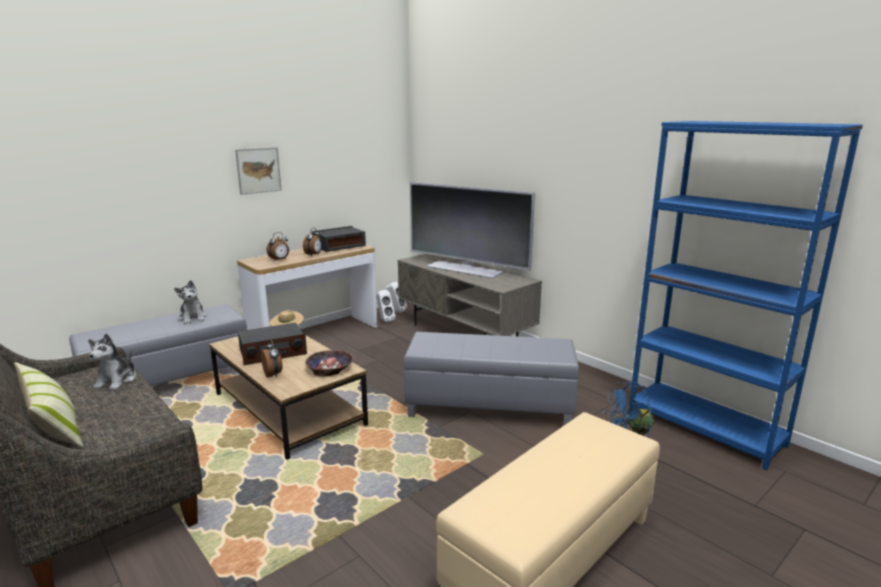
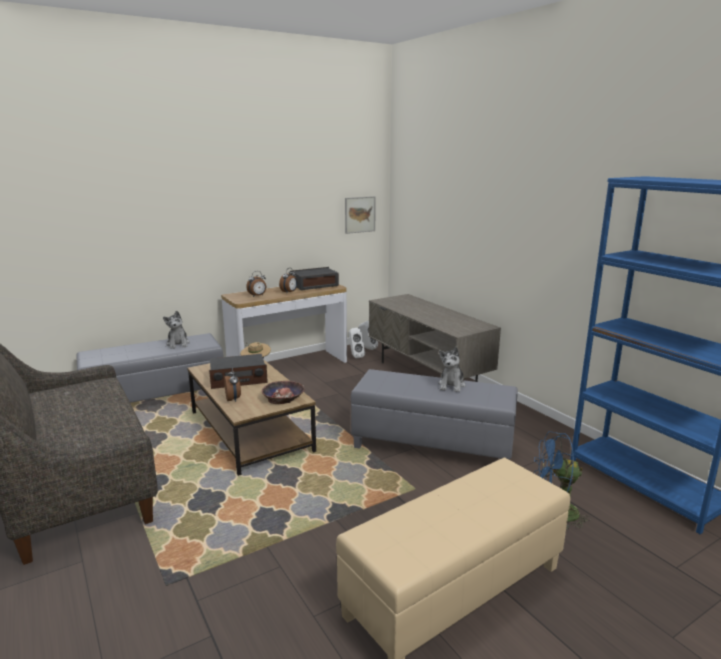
camera: 10 degrees right, 0 degrees up
(54, 425) = (46, 427): pillow -> none
(117, 380) = (103, 394): plush toy -> plush toy (451, 385)
(258, 170) = (244, 214): picture -> picture (360, 214)
(465, 269) = (429, 312): television -> none

